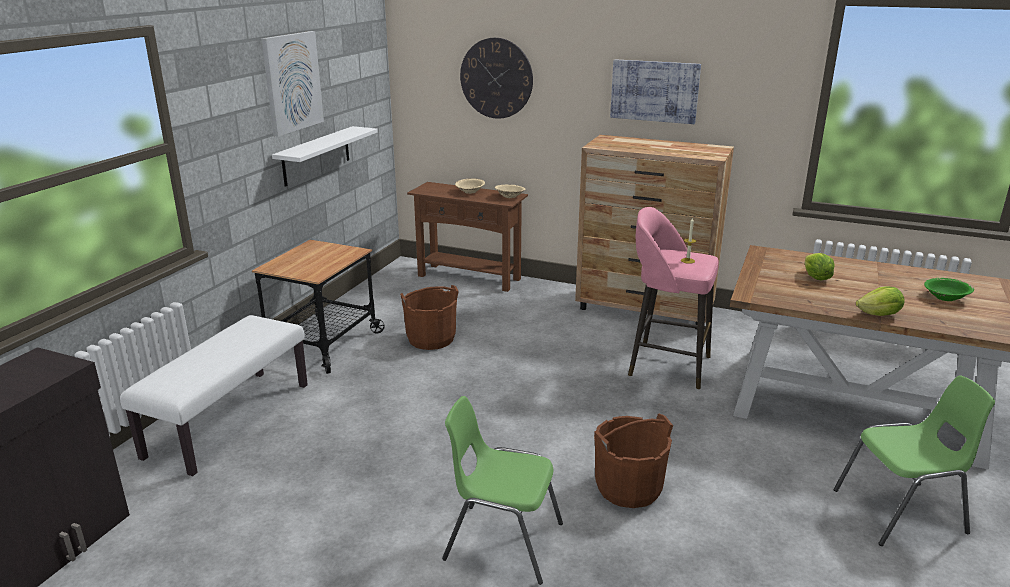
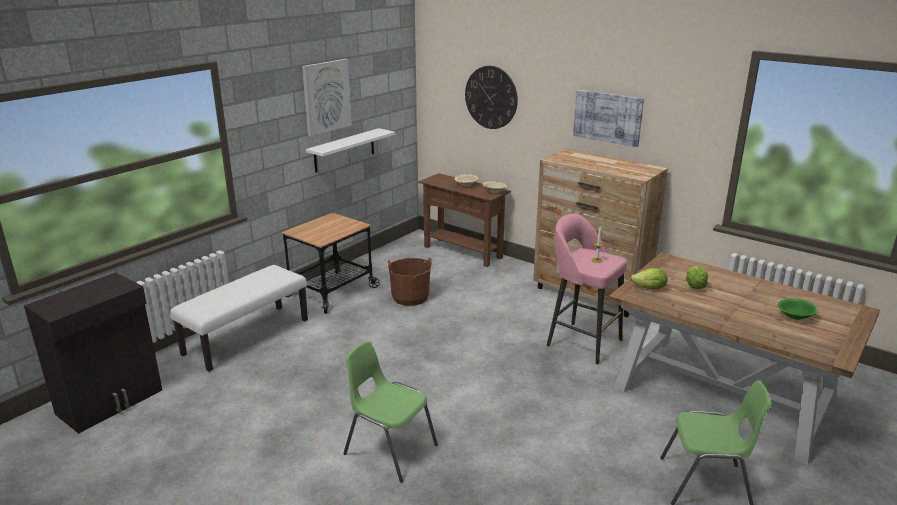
camera: 15 degrees right, 0 degrees up
(628, 488) = (499, 429): brown bucket -> none
(879, 315) = (723, 323): lettuce -> lettuce (650, 288)

